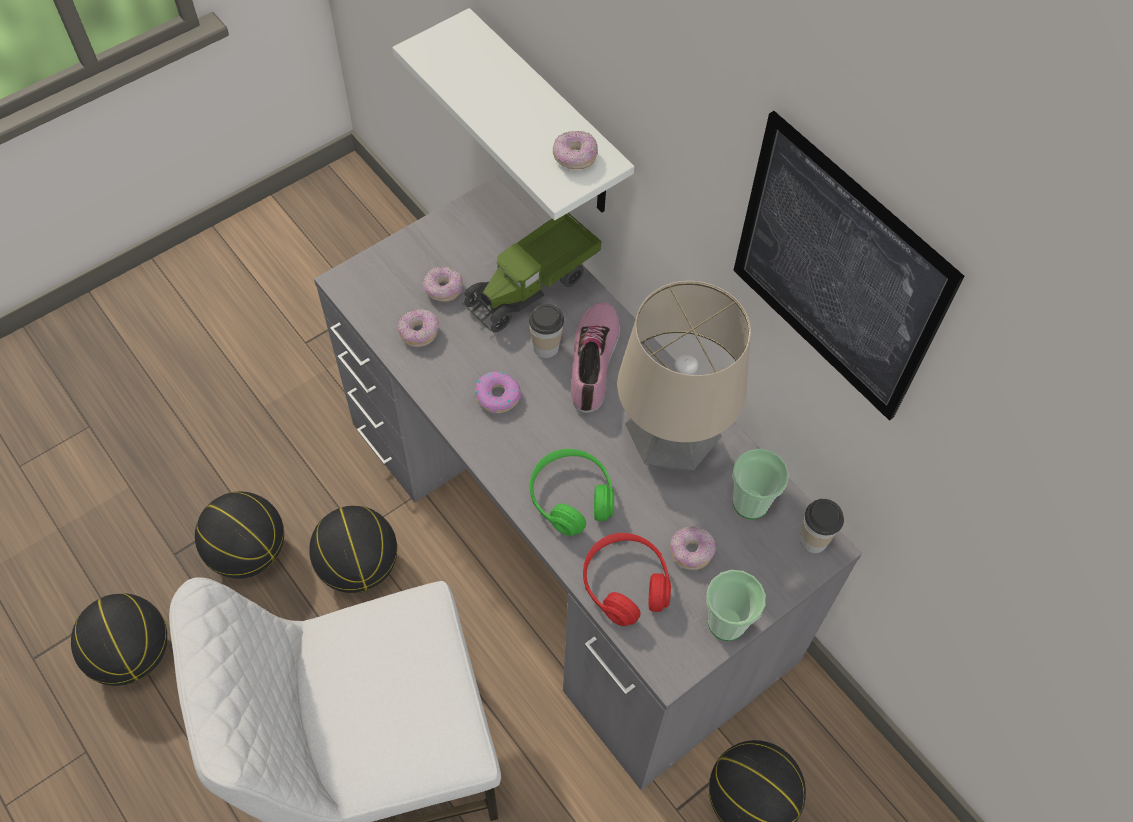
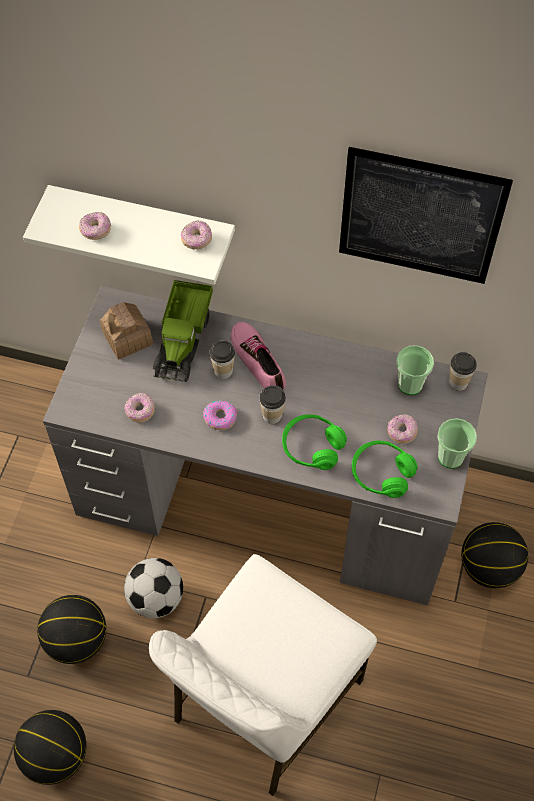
camera: 35 degrees left, 0 degrees up
(359, 565) = (156, 598): basketball -> football
(443, 290) = (131, 376): donut -> donut (96, 231)
(474, 247) = (127, 338): none -> toy house
(557, 431) = (272, 415): none -> cup
(625, 584) = (381, 473): red headphones -> green headphones
(669, 449) = (342, 384): table lamp -> none

